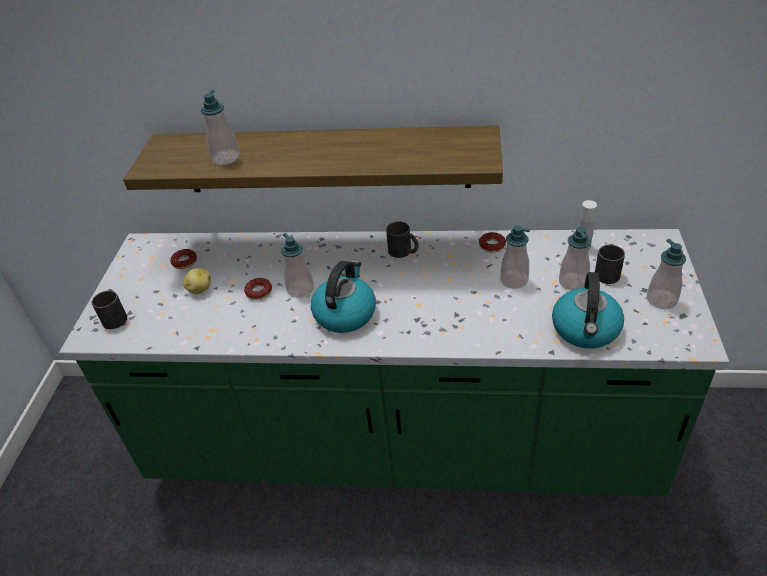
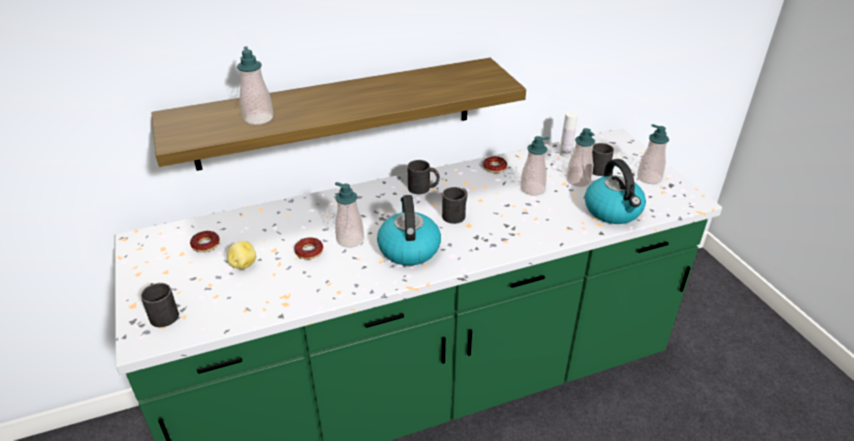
camera: 30 degrees left, 5 degrees down
(415, 288) = (456, 214): none -> black mug

